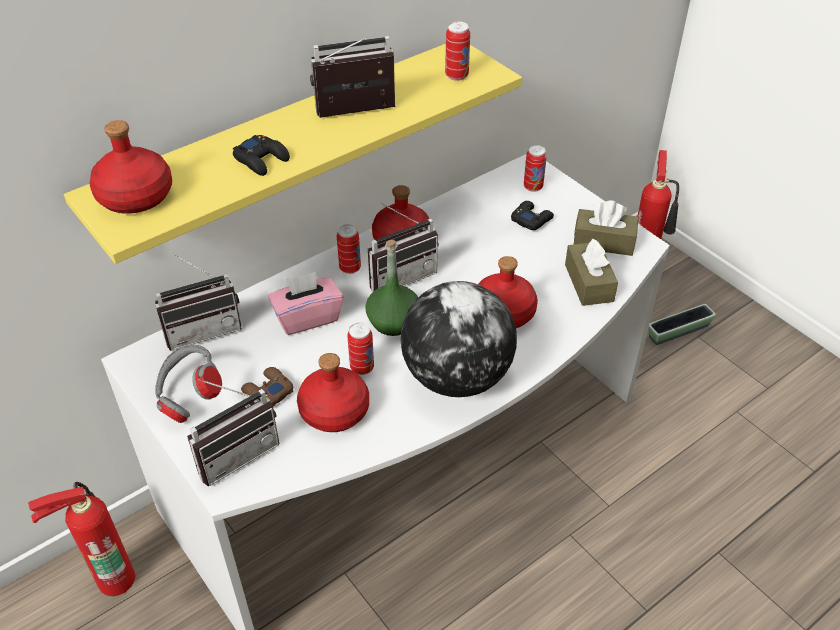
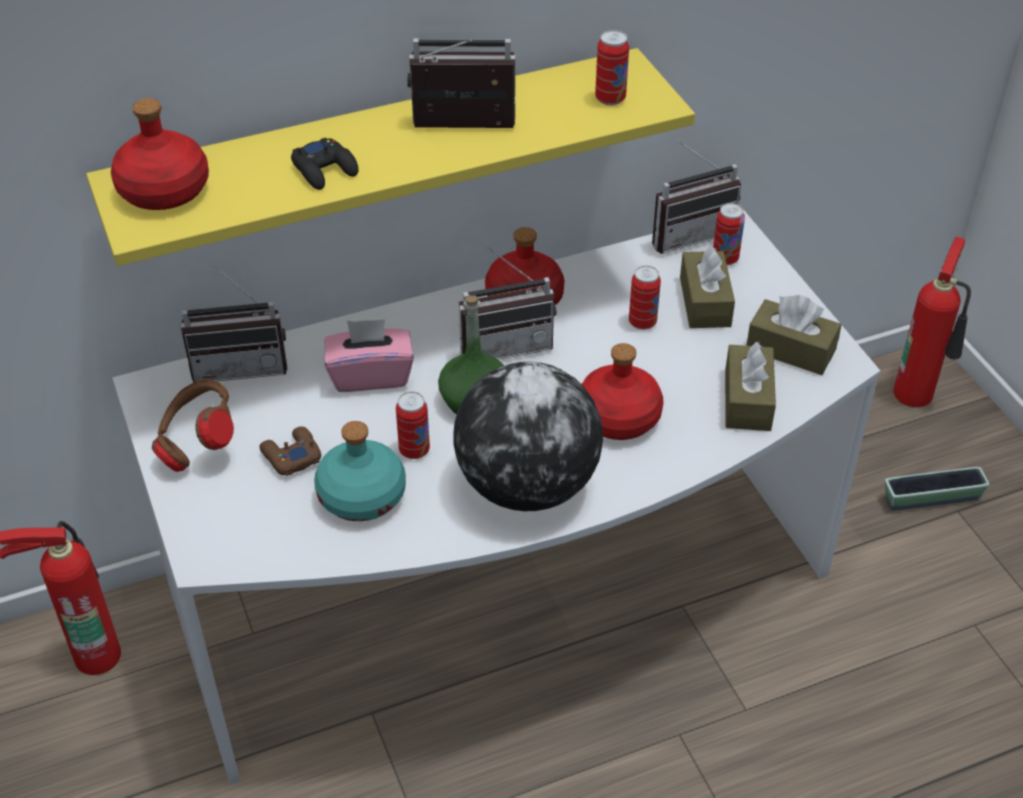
camera: 15 degrees right, 0 degrees up
(189, 397) = (198, 444): grey headphones -> brown headphones
(235, 453) = (228, 520): radio -> radio (689, 233)
(335, 410) = (363, 496): red bottle -> turquoise bottle
(350, 268) = (445, 323): can -> can (642, 322)
(531, 219) = (705, 302): black game controller -> brown tissue box

